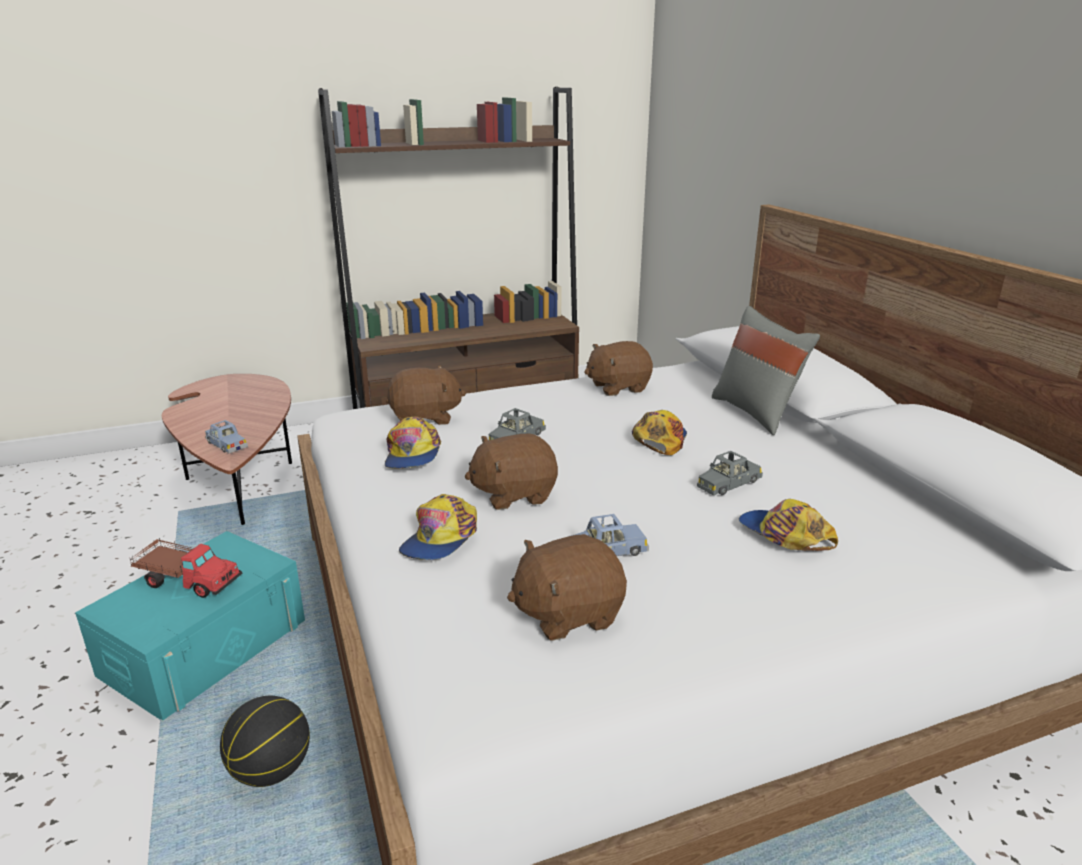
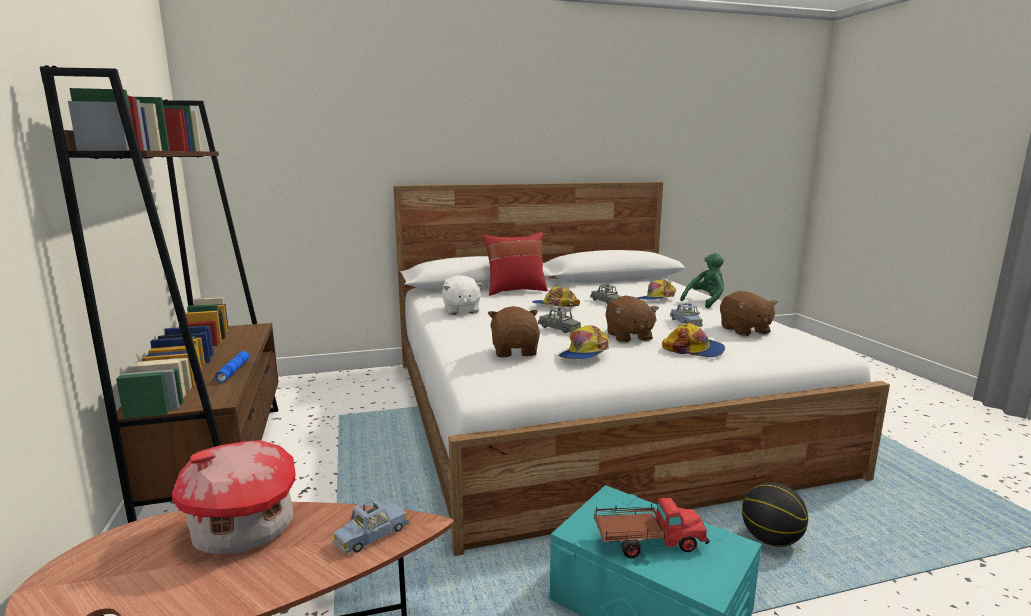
camera: 85 degrees left, 10 degrees down
(188, 580) = (647, 541): toy truck -> toy truck turned 60 degrees clockwise
(254, 408) = (243, 531): none -> toy house
(412, 454) = (584, 353): cap -> cap turned 120 degrees clockwise
(436, 338) = (234, 371): none -> blue flashlight
(617, 387) = (461, 310): brown plush toy -> white plush toy
(756, 413) = (515, 291): grey pillow -> red pillow
(801, 598) = (705, 301): none -> green plush toy

